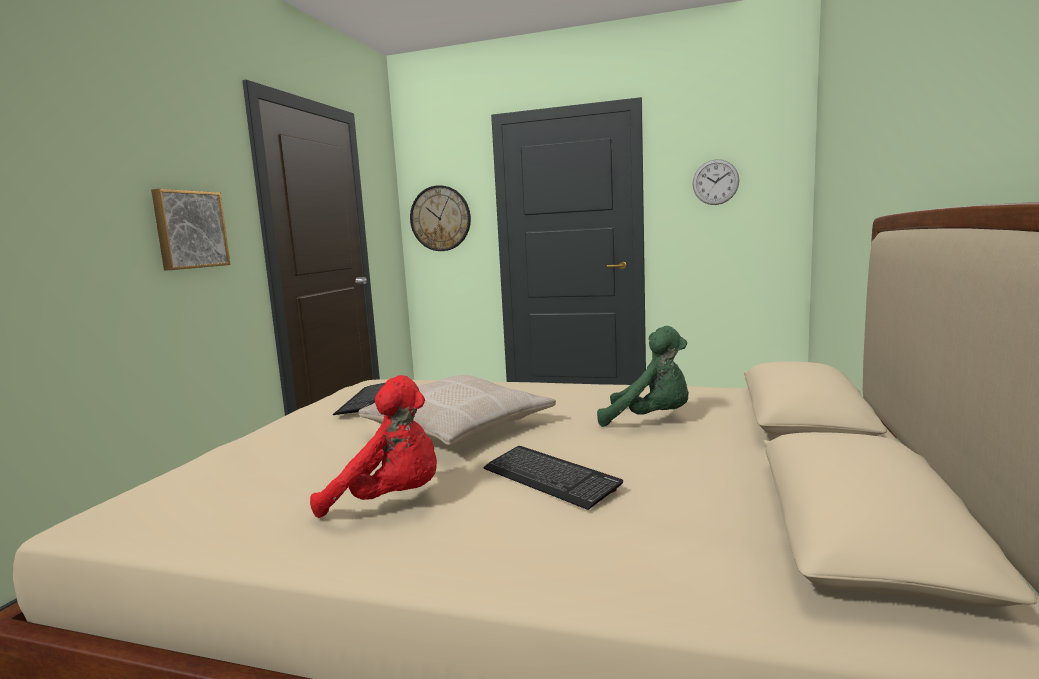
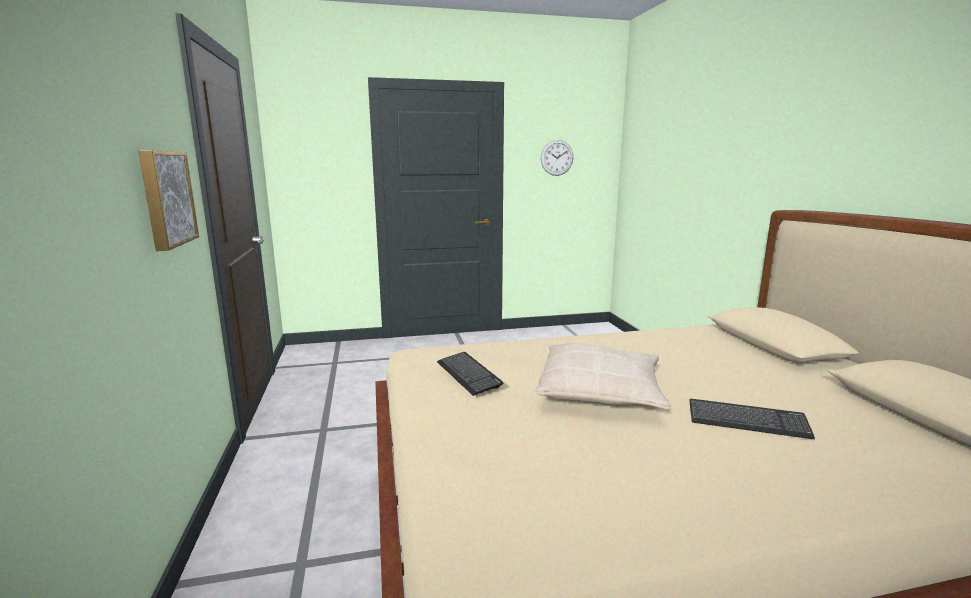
camera: 30 degrees left, 5 degrees up
(391, 501) = (690, 466): red plush toy -> none
(440, 218) = (313, 174): wall clock -> none
(650, 420) = (703, 361): green plush toy -> none

